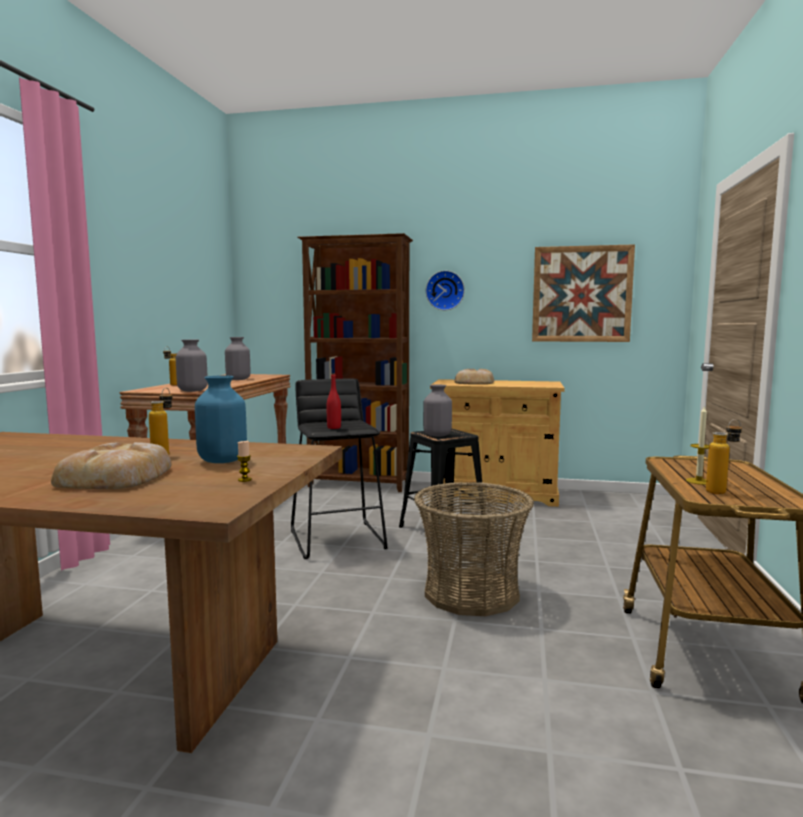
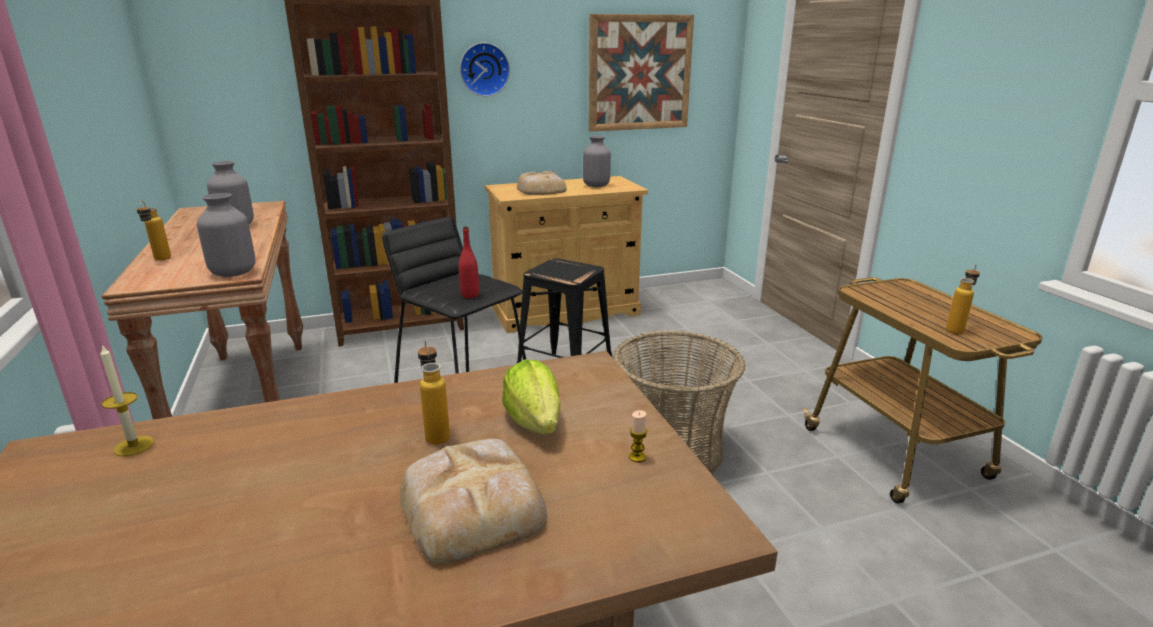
camera: 30 degrees left, 15 degrees up
(223, 460) = (535, 422): blue vase -> lettuce
(437, 435) = (561, 275): grey vase -> grey vase (596, 186)
(698, 481) = (922, 317): candle -> candle (134, 446)

